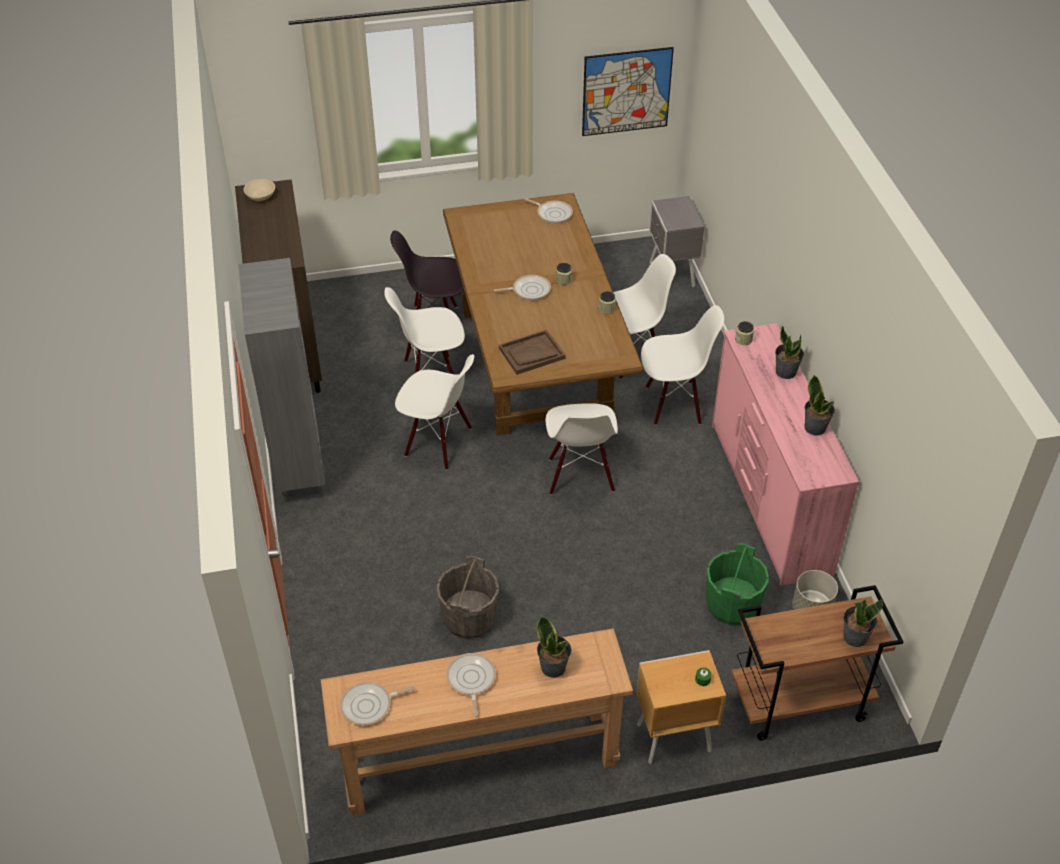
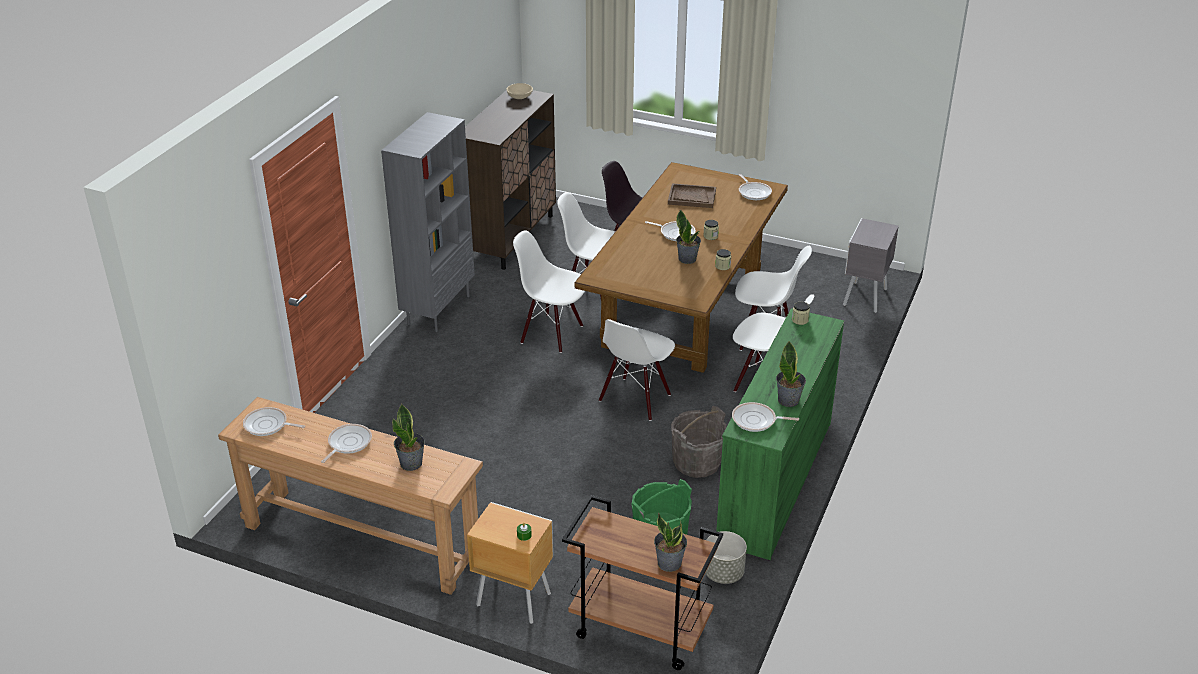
camera: 35 degrees right, 10 degrees down
(438, 443) = (552, 333): white chair -> white chair turned 150 degrees clockwise
(469, 618) = (452, 450): grey bucket -> grey bucket (697, 462)
(531, 353) = (629, 272): brown tray -> brown tray (691, 197)
(626, 91) = (863, 108): picture -> none
(768, 498) = (774, 481): pink dresser -> green dresser
(786, 371) = (810, 354): potted plant -> potted plant (687, 259)
(811, 462) = (756, 420): none -> frying pan

